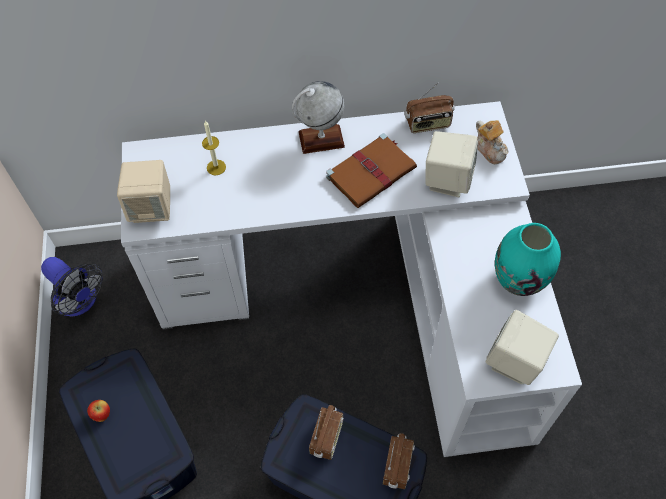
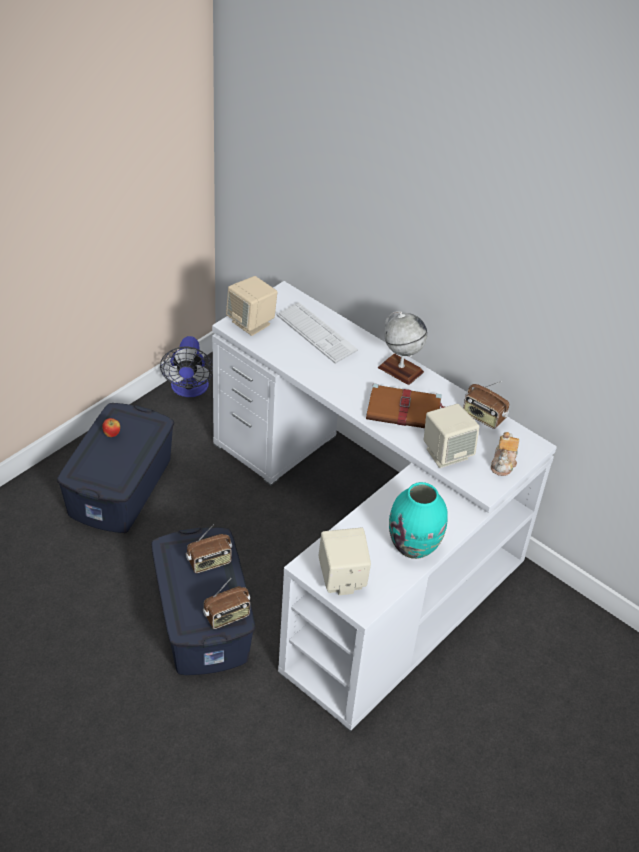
camera: 45 degrees right, 15 degrees down
(216, 167) = (316, 333): candle -> keyboard

